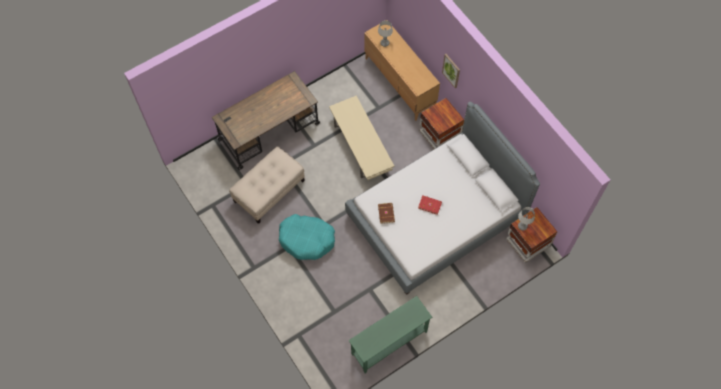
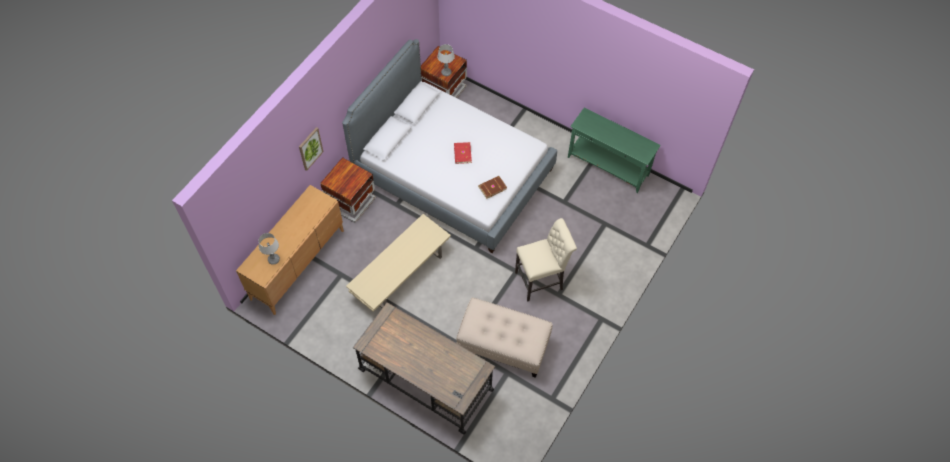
camera: 115 degrees left, 5 degrees down
(307, 239) = (541, 280): turquoise dog bed -> beige stool

